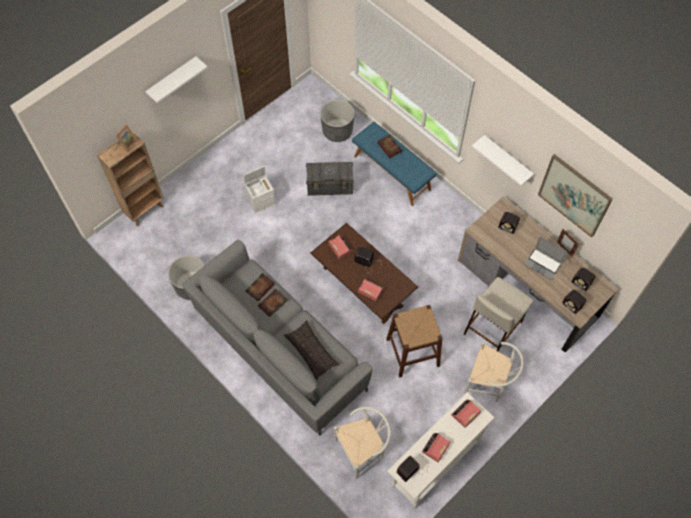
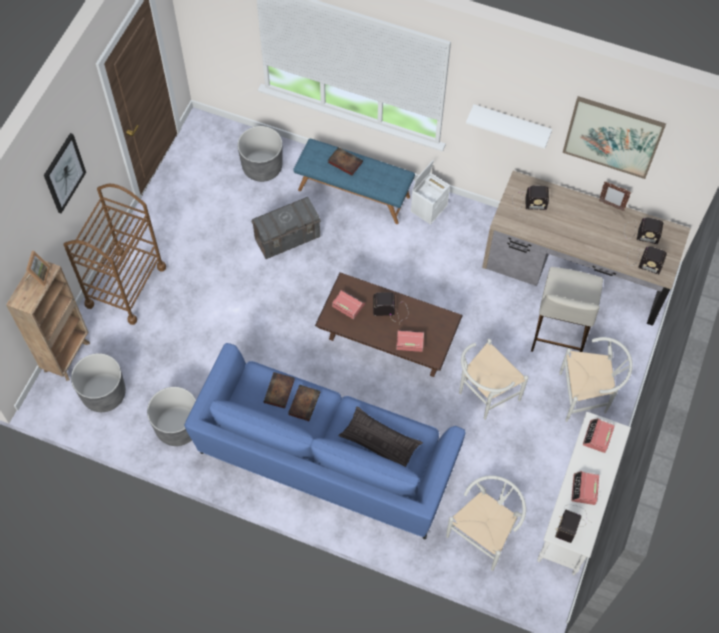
camera: 25 degrees left, 0 degrees up
(155, 244) = (104, 394): none -> grey planter
(172, 80) = (64, 173): white shelf -> picture
(205, 178) = (126, 286): none -> brown cart
(261, 201) = (212, 288): white storage box -> white storage box (429, 207)
(279, 350) = (326, 459): grey sofa -> blue sofa
(412, 352) = (483, 396): brown stool -> white chair
(543, 264) = (596, 231): laptop -> none

